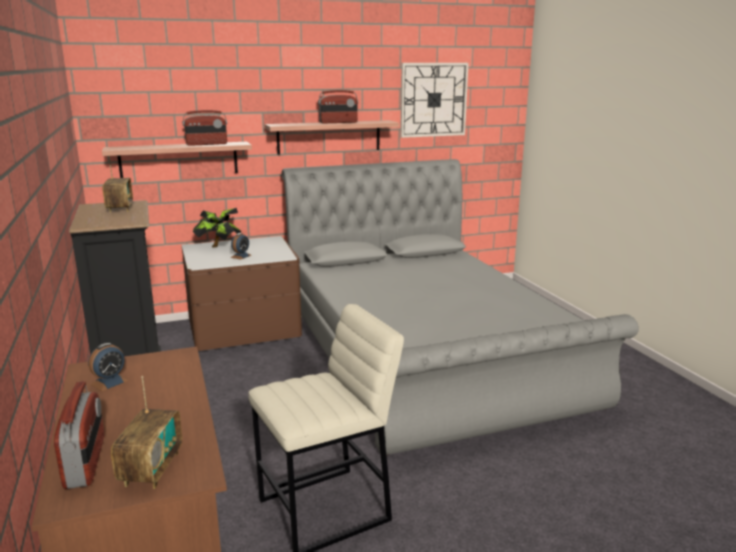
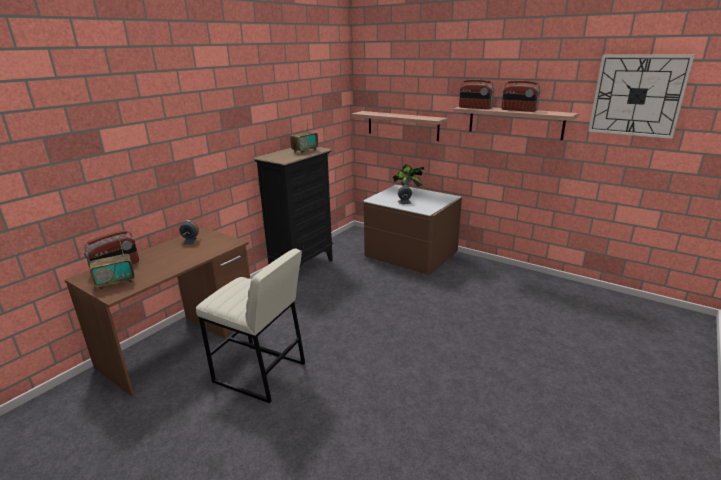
camera: 55 degrees right, 5 degrees up
(206, 144) = (415, 116): radio -> radio (475, 108)
(426, 353) = (487, 330): grey bed -> none

